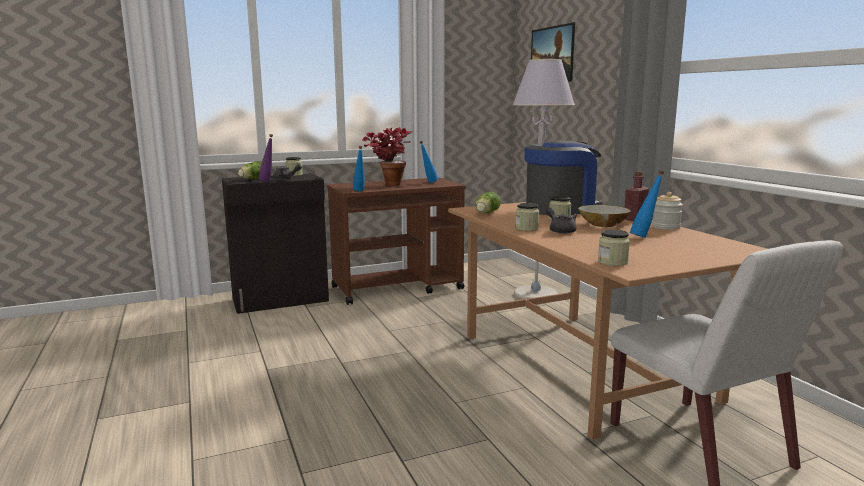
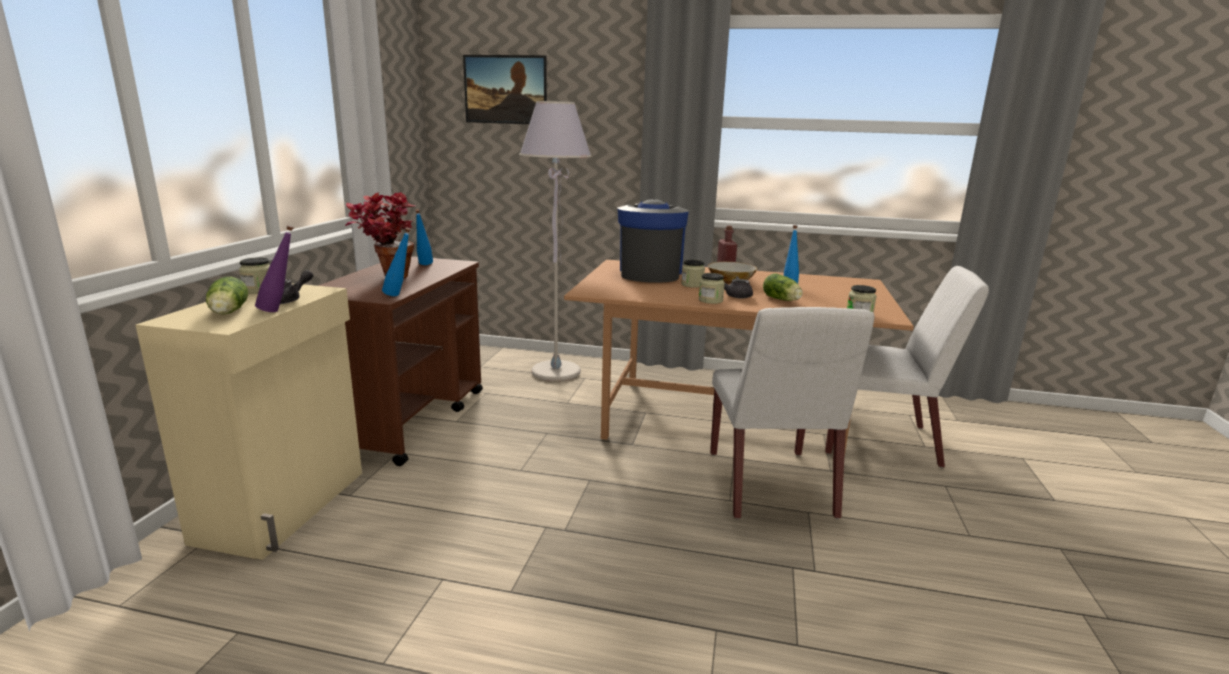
camera: 55 degrees left, 5 degrees up
(281, 300) = (285, 505): black cabinet -> beige cabinet
(486, 213) = (620, 292): lettuce -> lettuce (782, 300)
(506, 412) = (770, 484): none -> white chair
(666, 227) = (765, 274): jar -> none

